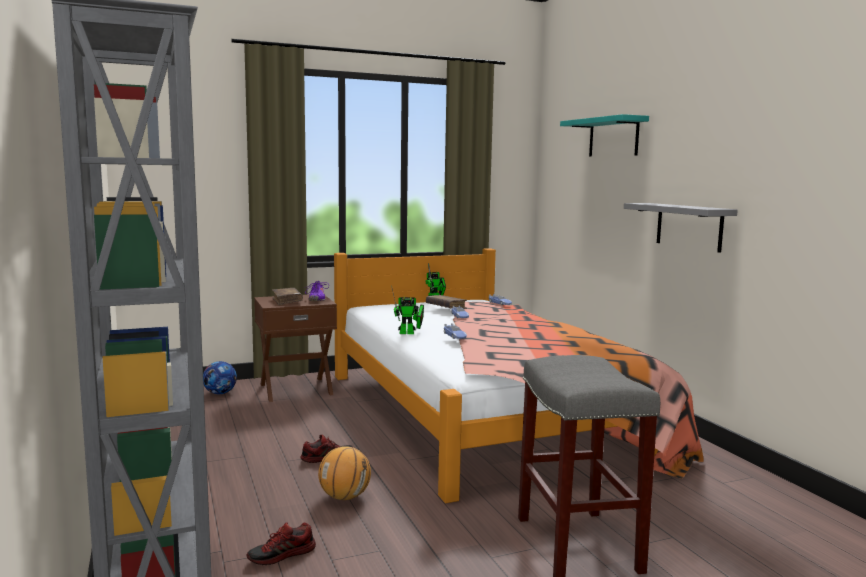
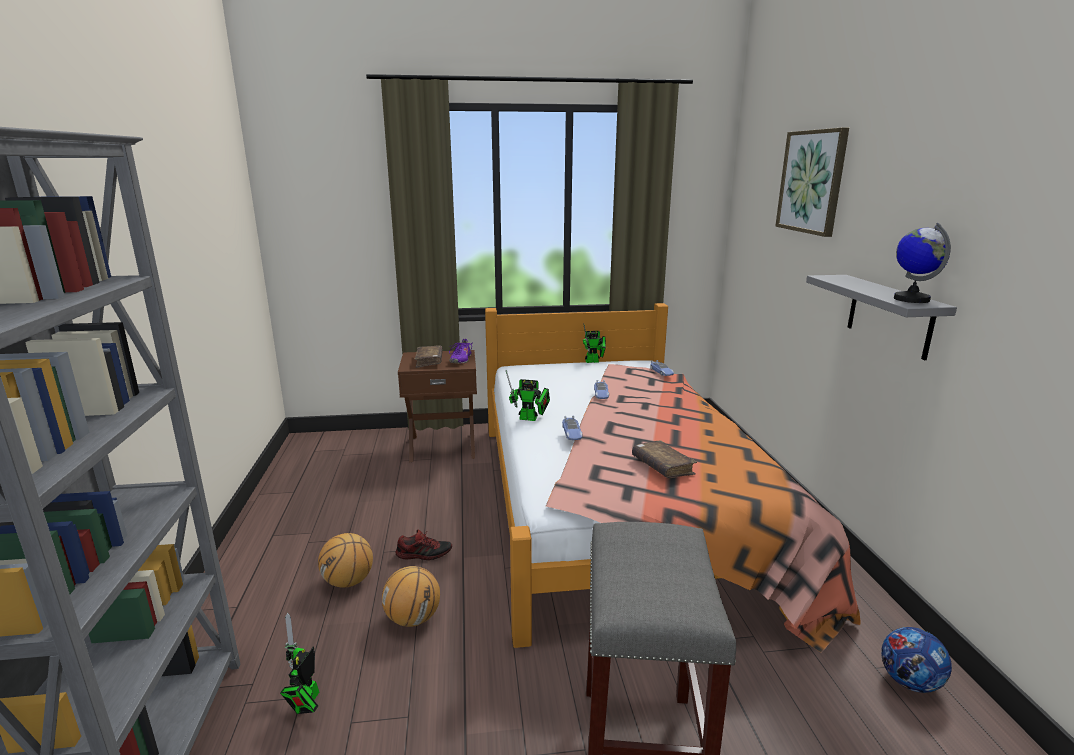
camera: 15 degrees right, 10 degrees up
(220, 393) = (370, 445): football -> football (909, 682)
(266, 482) = (348, 581): none -> basketball
(282, 555) = (305, 704): shoe -> toy robot
(446, 307) = (595, 376): brown book -> brown book (662, 467)
(613, 137) = (812, 182): turquoise shelf -> picture
(706, 207) = (911, 299): none -> globe

